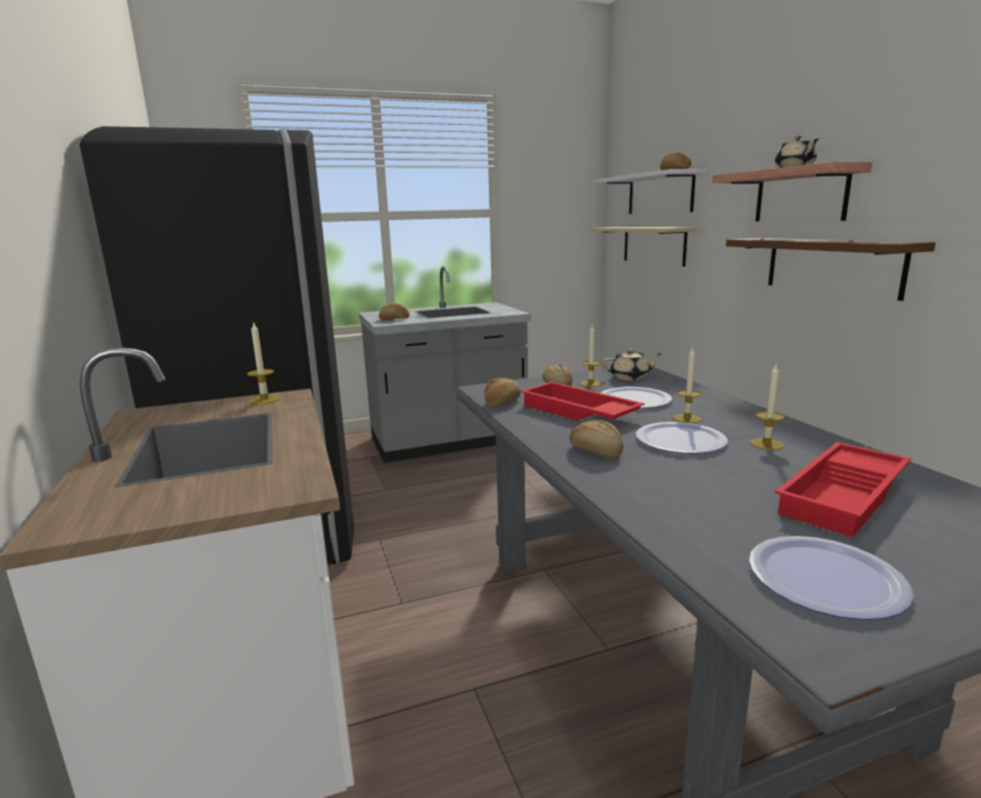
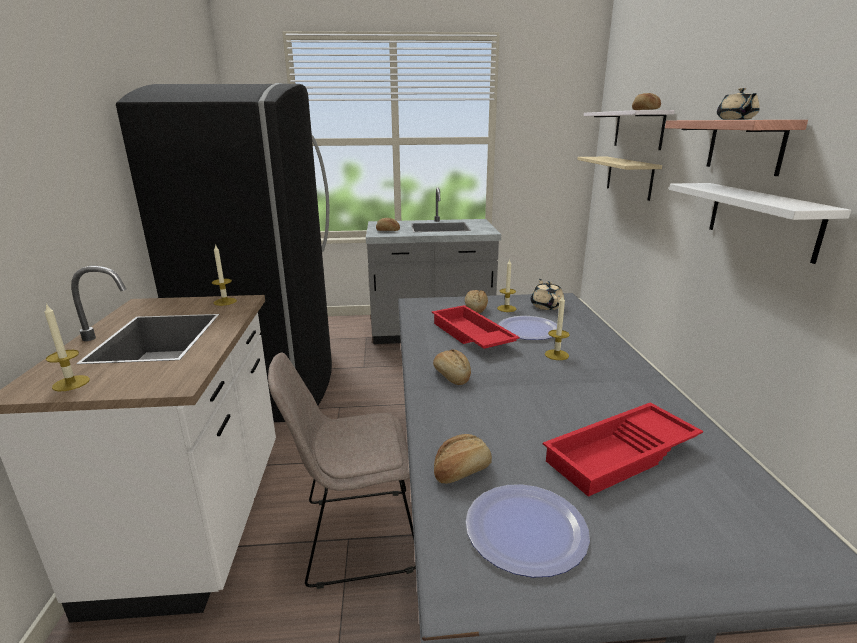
camera: 15 degrees right, 5 degrees up
(480, 683) = (354, 535): none -> beige chair
(502, 402) = (419, 318): bread -> bread (461, 471)
(630, 377) = (546, 306): beige teapot -> beige teapot turned 105 degrees counterclockwise
(680, 440) = (530, 376): plate -> none
(766, 444) = (602, 391): candle -> candle (71, 383)
(832, 266) = (761, 219): brown shelf -> white shelf

